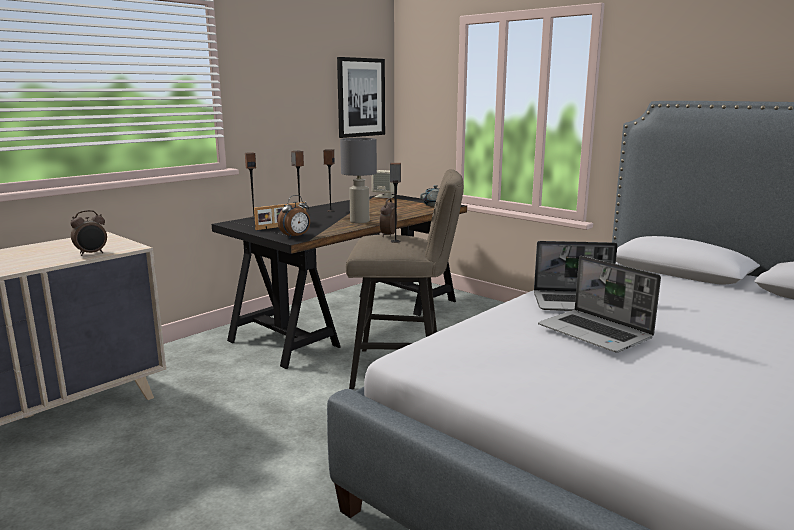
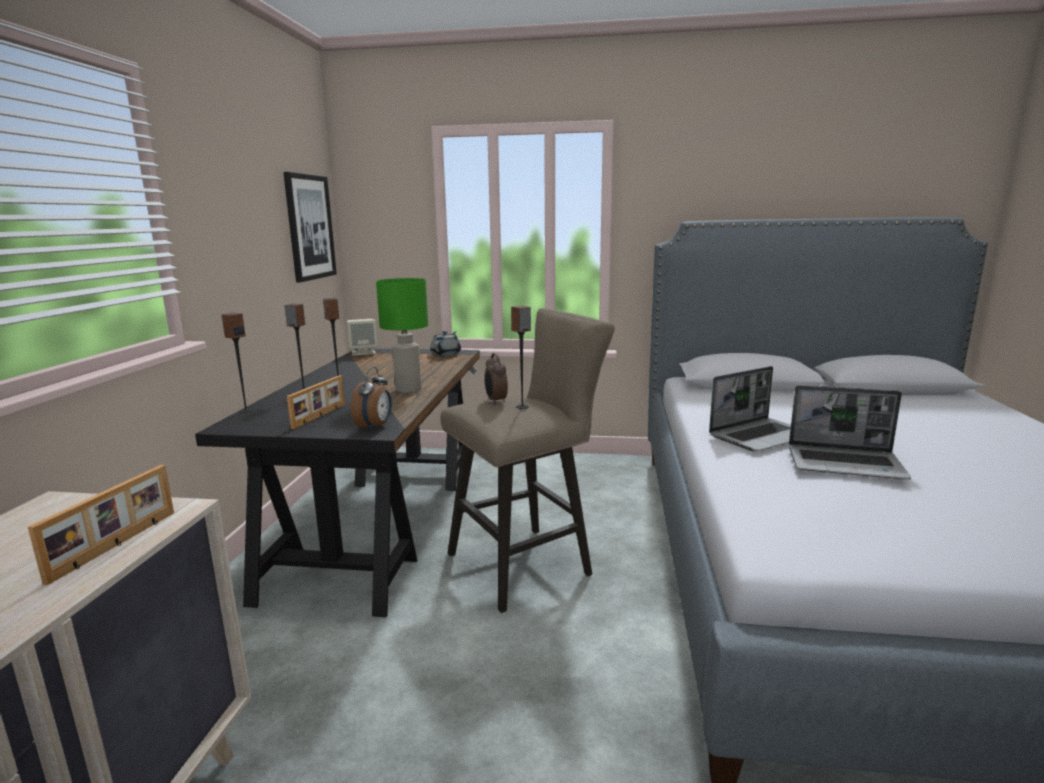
camera: 35 degrees left, 0 degrees up
(92, 253) = (117, 545): alarm clock -> picture frame
(360, 221) = (408, 389): grey table lamp -> green table lamp

